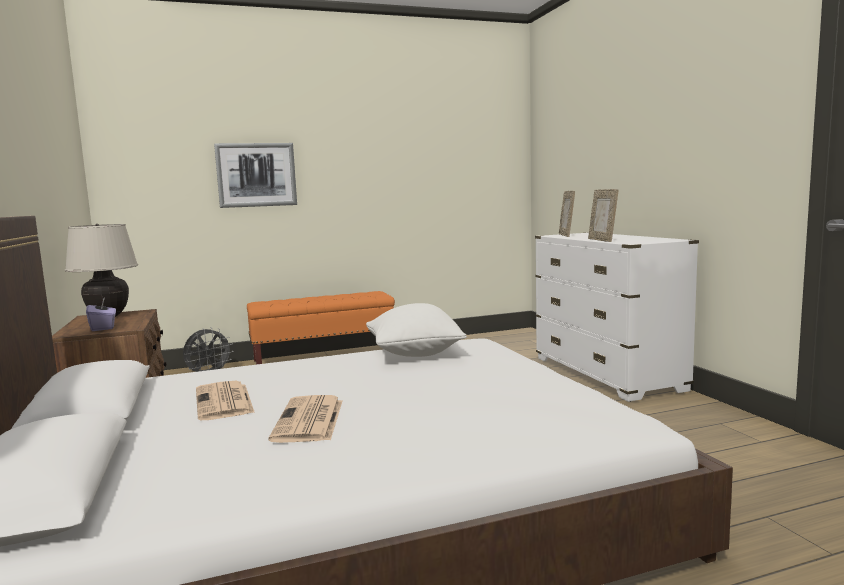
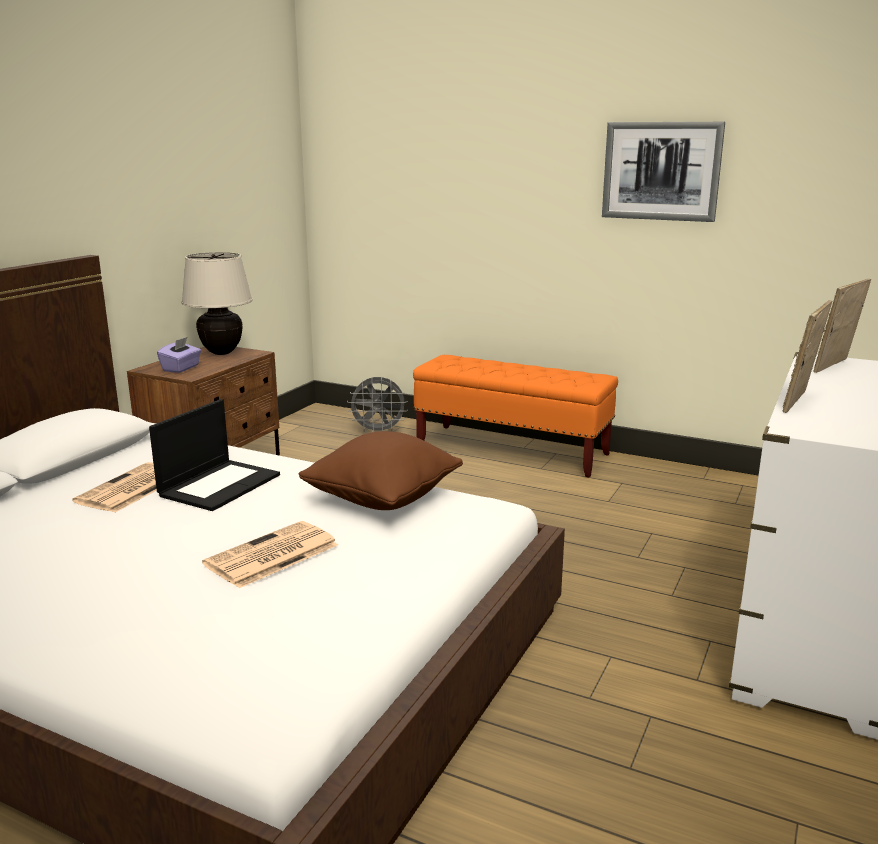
camera: 45 degrees right, 10 degrees up
(256, 175) = (472, 187): picture -> picture (661, 171)
(290, 379) = (220, 484): none -> laptop
(309, 420) = (109, 543): newspaper -> newspaper (271, 556)
(414, 354) = (383, 500): white pillow -> brown pillow

